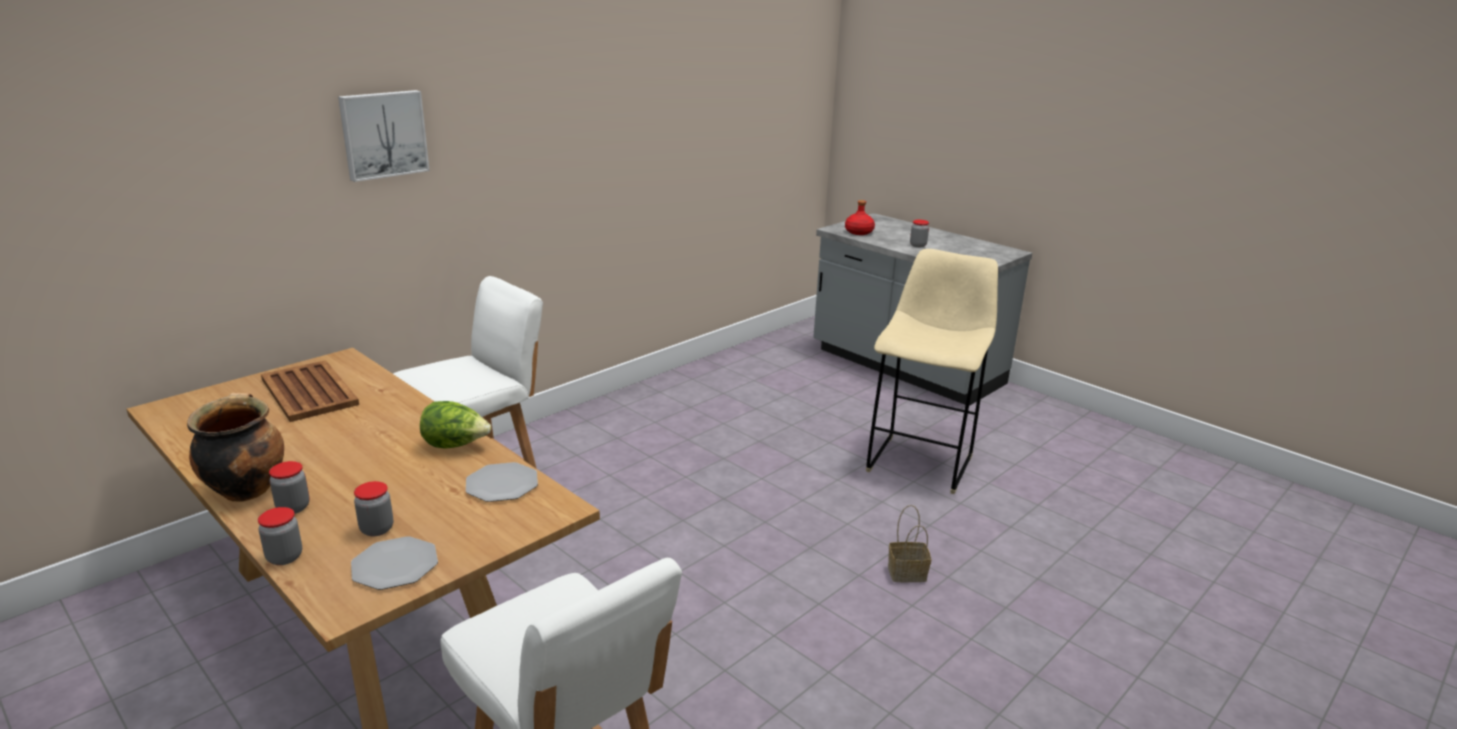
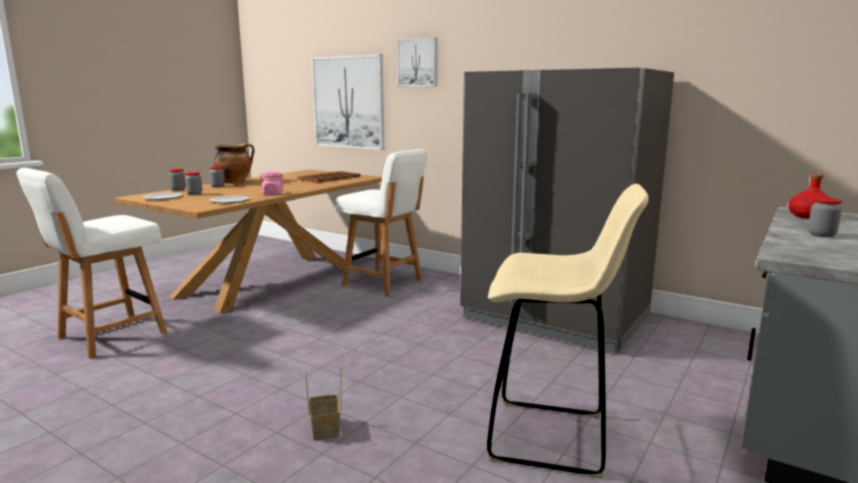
camera: 80 degrees right, 10 degrees down
(217, 232) = (348, 102): none -> picture
(455, 445) = (272, 193): lettuce -> pink jar
(682, 407) = (555, 317): none -> grey fridge

